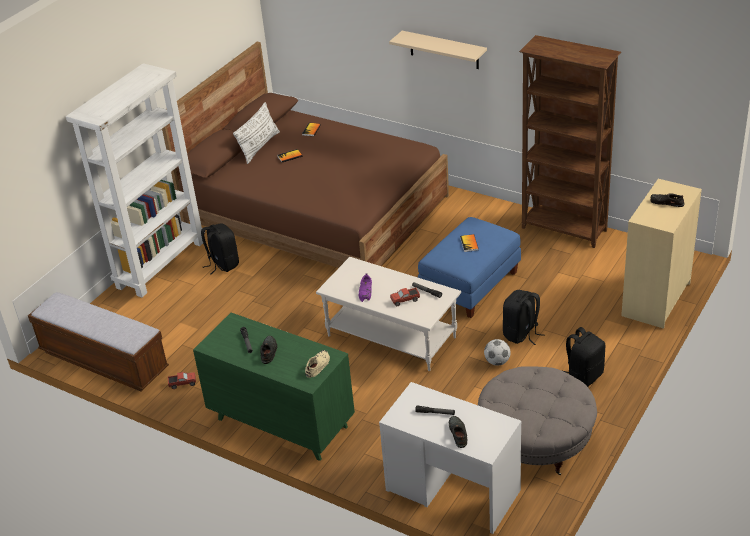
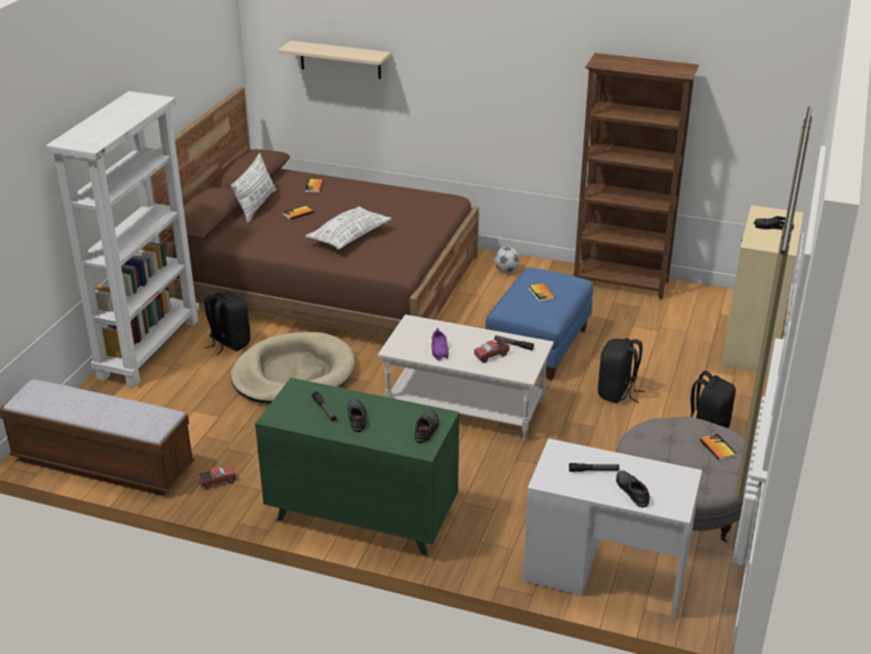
camera: 15 degrees left, 5 degrees down
(265, 296) = (293, 374): none -> beige dog bed
(317, 365) = (426, 428): beige shoe -> black shoe
(323, 182) = (349, 236): none -> white pillow
(444, 50) = (477, 81): beige shelf -> beige shelf (340, 59)
(497, 362) = (601, 424): football -> football (506, 270)
(561, 398) = (717, 448): none -> book

